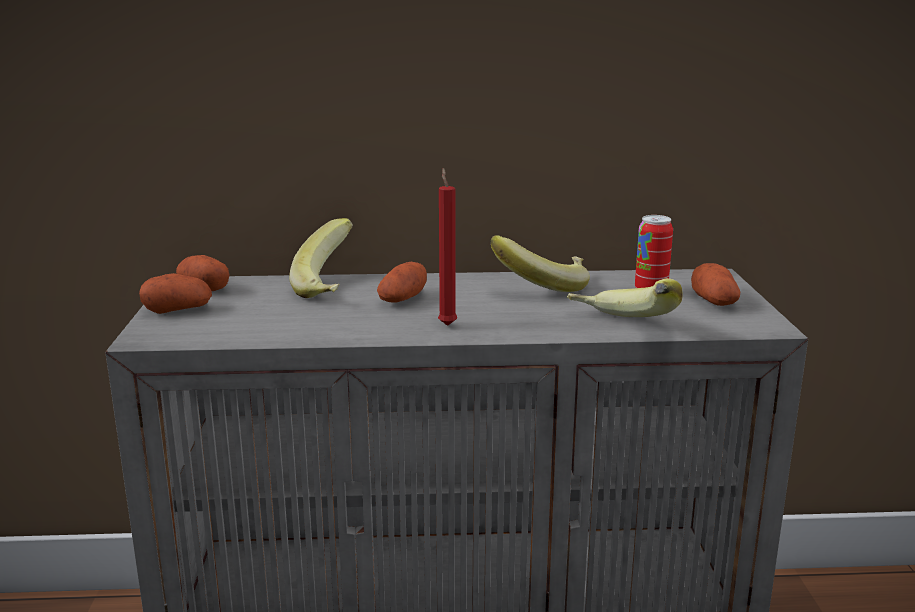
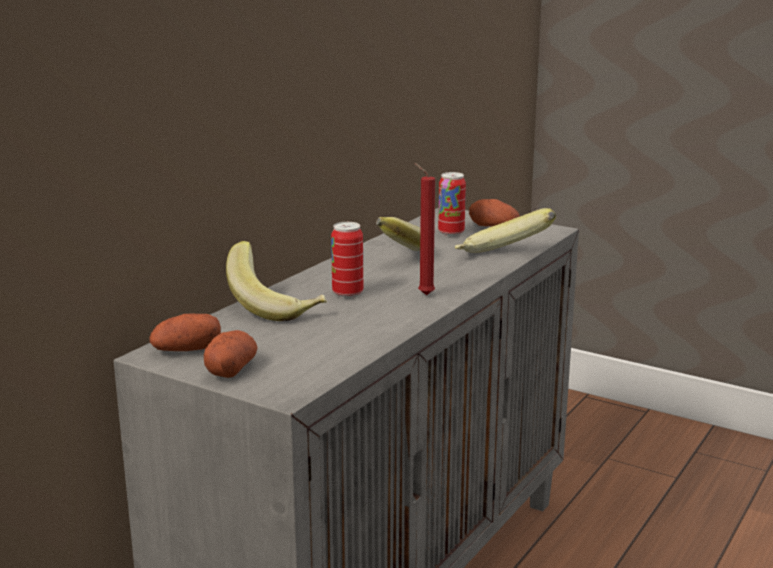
camera: 55 degrees left, 0 degrees up
(403, 299) = (347, 293): potato -> can

